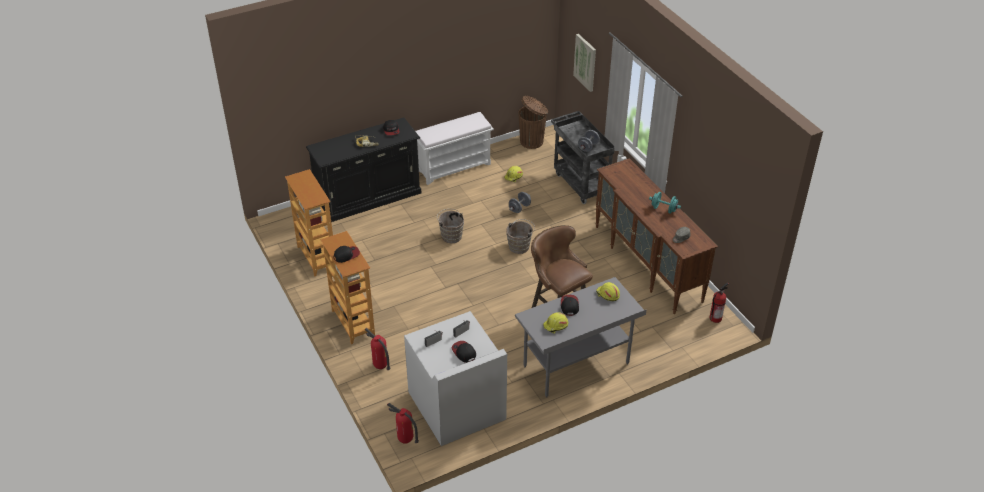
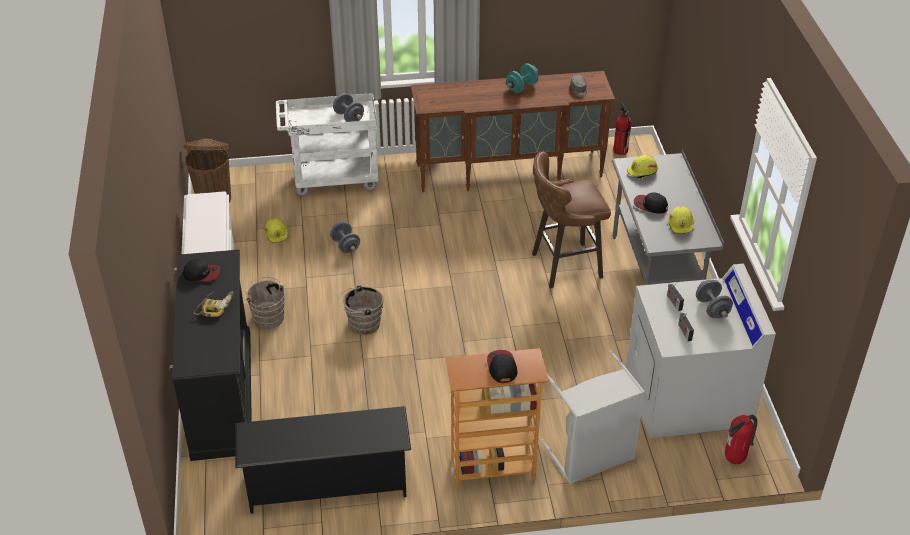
camera: 70 degrees left, 0 degrees up
(316, 258) = (327, 484): bookcase -> black shoe rack
(380, 366) = (592, 457): fire extinguisher -> grey laundry basket
(463, 352) = (712, 308): cap -> grey dumbbell
(520, 246) = (421, 264): brown bucket -> brown bucket (268, 316)
(579, 184) = (332, 183): black cart -> white cart
(585, 62) = (250, 36): picture -> none

